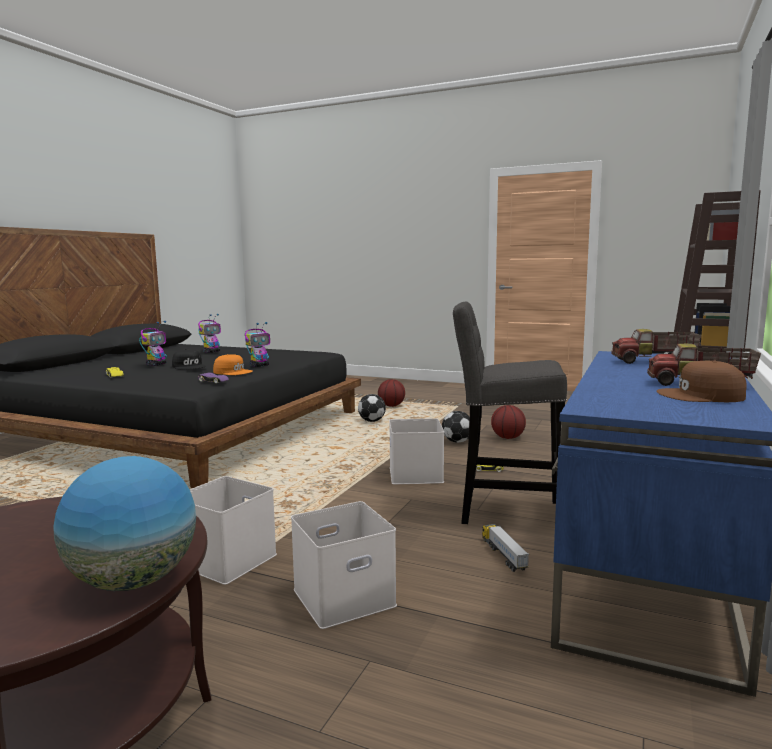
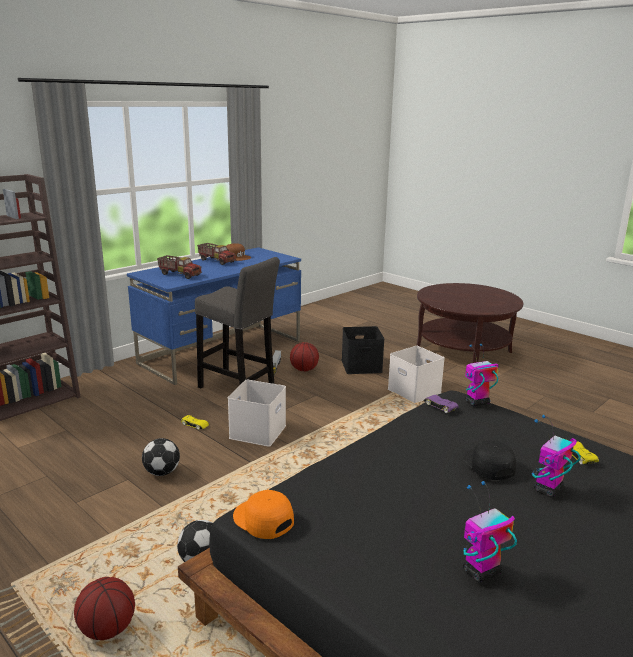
camera: 160 degrees left, 10 degrees up
(133, 581) = (433, 289): globe -> none
(233, 372) = (422, 434): orange cap -> orange cap (262, 520)
(259, 366) = (385, 455): toy robot -> toy robot (476, 403)
(345, 596) = (360, 366): white storage box -> black storage box
(508, 438) = (103, 466): basketball -> basketball (304, 369)

